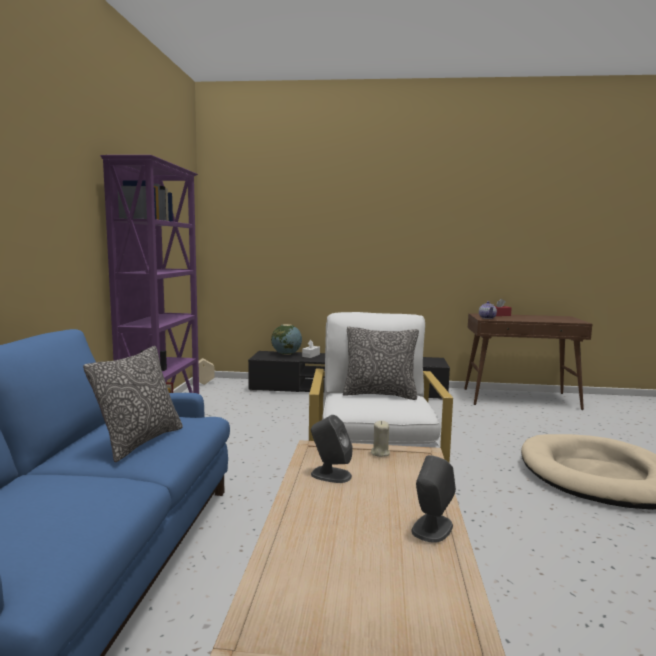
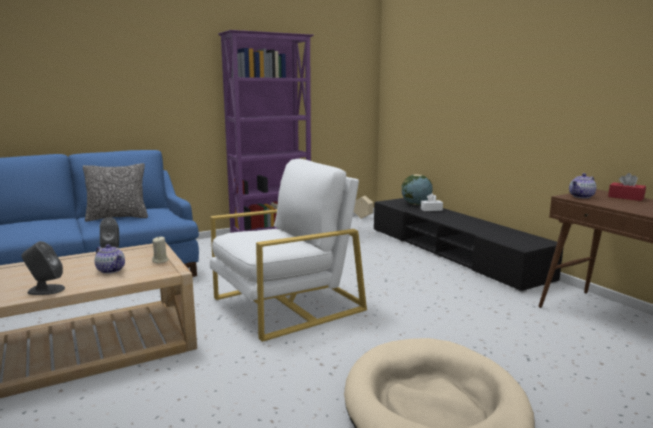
camera: 55 degrees right, 5 degrees up
(379, 394) = (284, 236): pillow -> none
(381, 482) = (111, 270): none -> teapot

